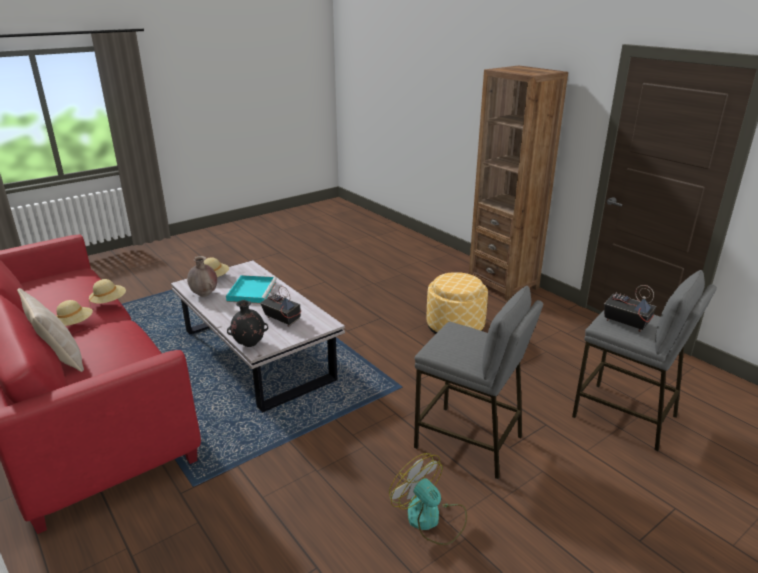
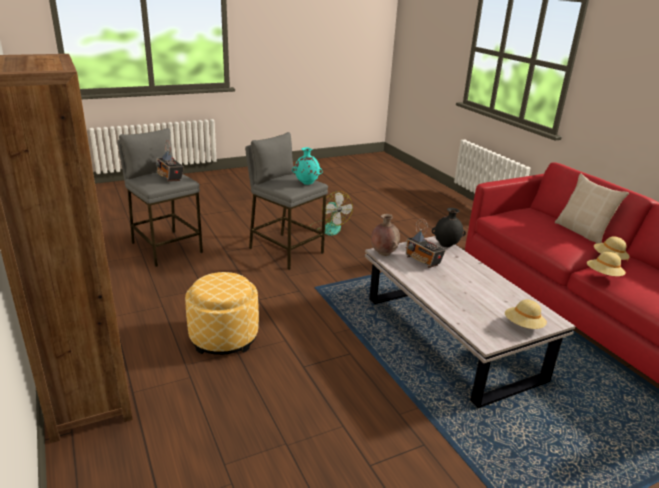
camera: 170 degrees left, 0 degrees up
(204, 294) = (518, 300): brown vase -> brown vase (383, 253)
(252, 291) = (464, 298): turquoise tray -> none
(443, 344) = (306, 183): none -> turquoise vase

